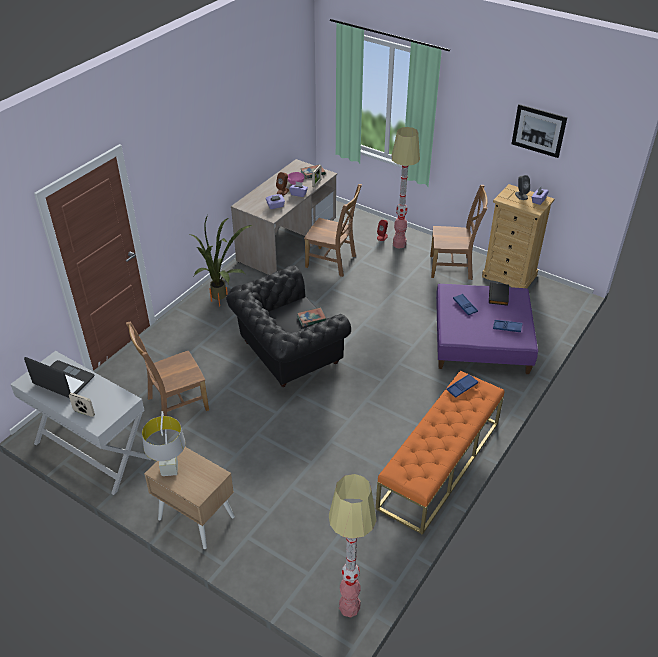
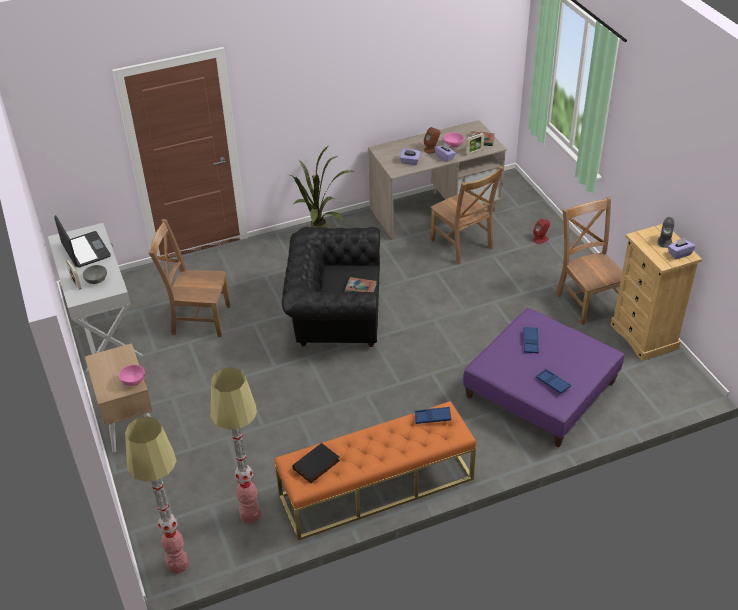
camera: 35 degrees right, 0 degrees up
(102, 402) = (97, 281): none -> grey bowl
(170, 469) = (105, 363): grey table lamp -> none
(211, 472) = (132, 381): none -> pink bowl
(399, 244) = (551, 254): floor lamp -> floor lamp (250, 515)
(453, 267) = (587, 301): brown chair -> brown chair turned 150 degrees counterclockwise
(499, 295) = (579, 347): black book -> black book (316, 465)
(538, 130) = (697, 168): picture -> none

